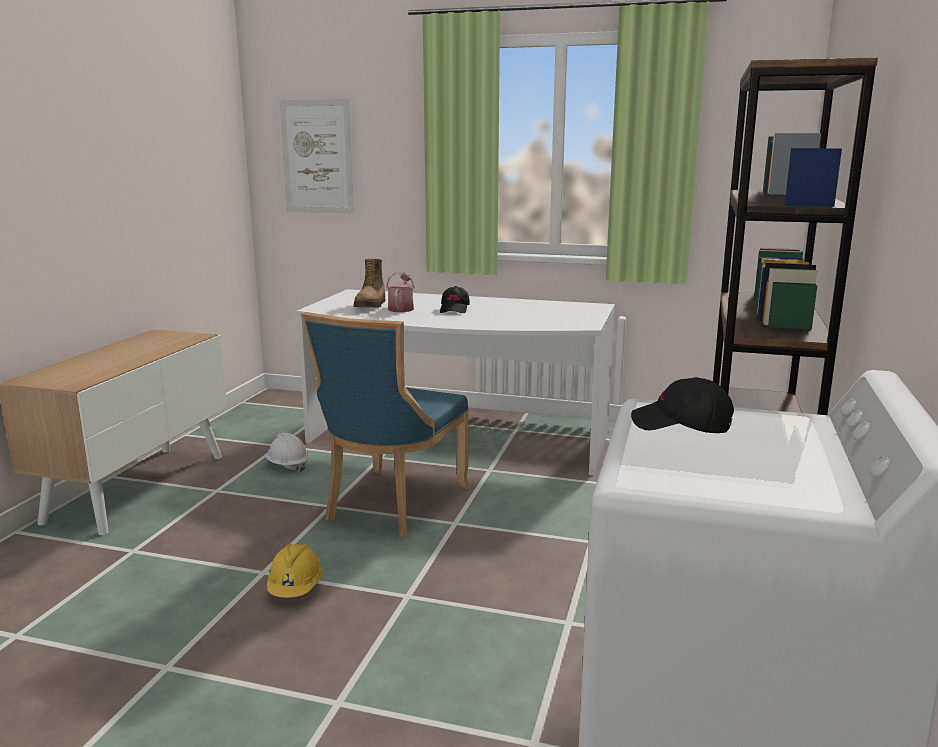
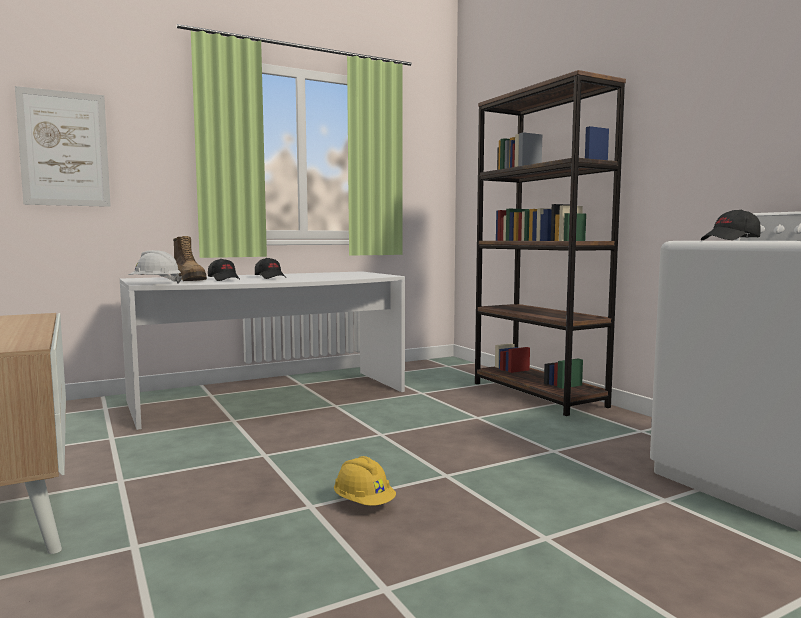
camera: 45 degrees left, 10 degrees down
(287, 466) = (157, 446): white hard hat -> white hard hat (155, 284)
(391, 505) = (312, 440): blue chair -> none
(401, 308) = (224, 279): watering can -> black cap

